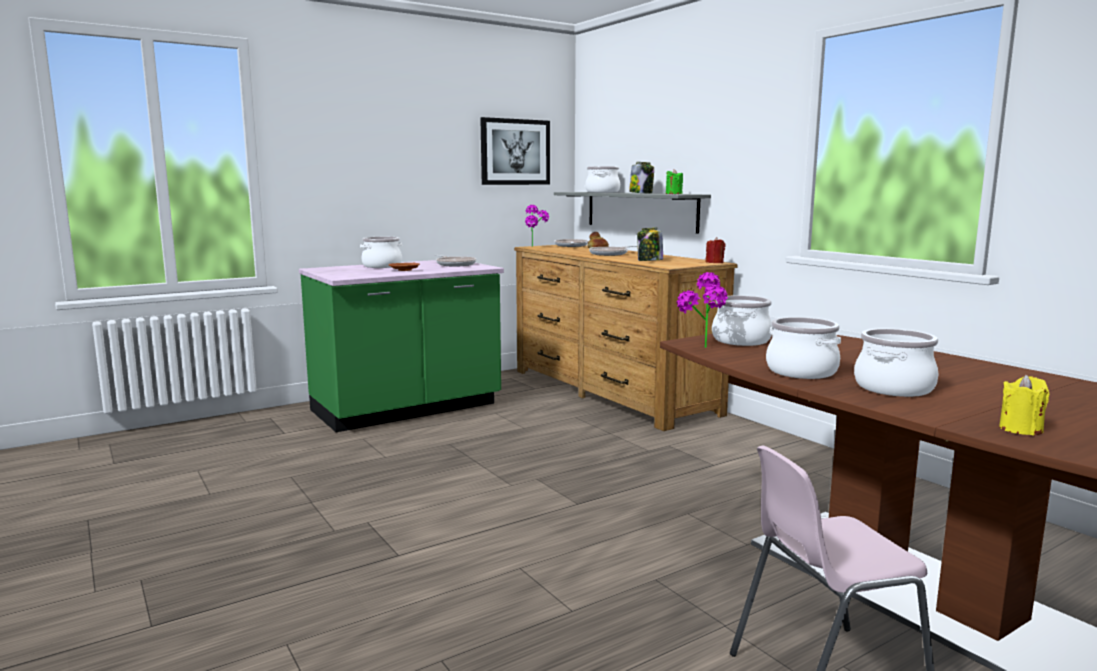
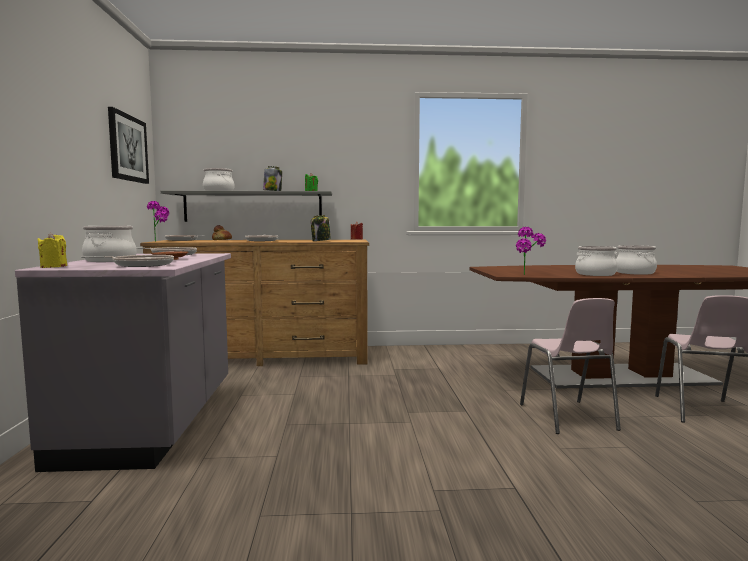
camera: 60 degrees left, 5 degrees down
(350, 273) = (139, 265): none -> frying pan
(407, 409) = (153, 423): green counter -> grey counter
(633, 563) = (567, 417): none -> pink chair
(740, 340) = (510, 271): cooking pot -> none
(1020, 429) = (707, 274): yellow candle -> yellow candle (54, 267)

